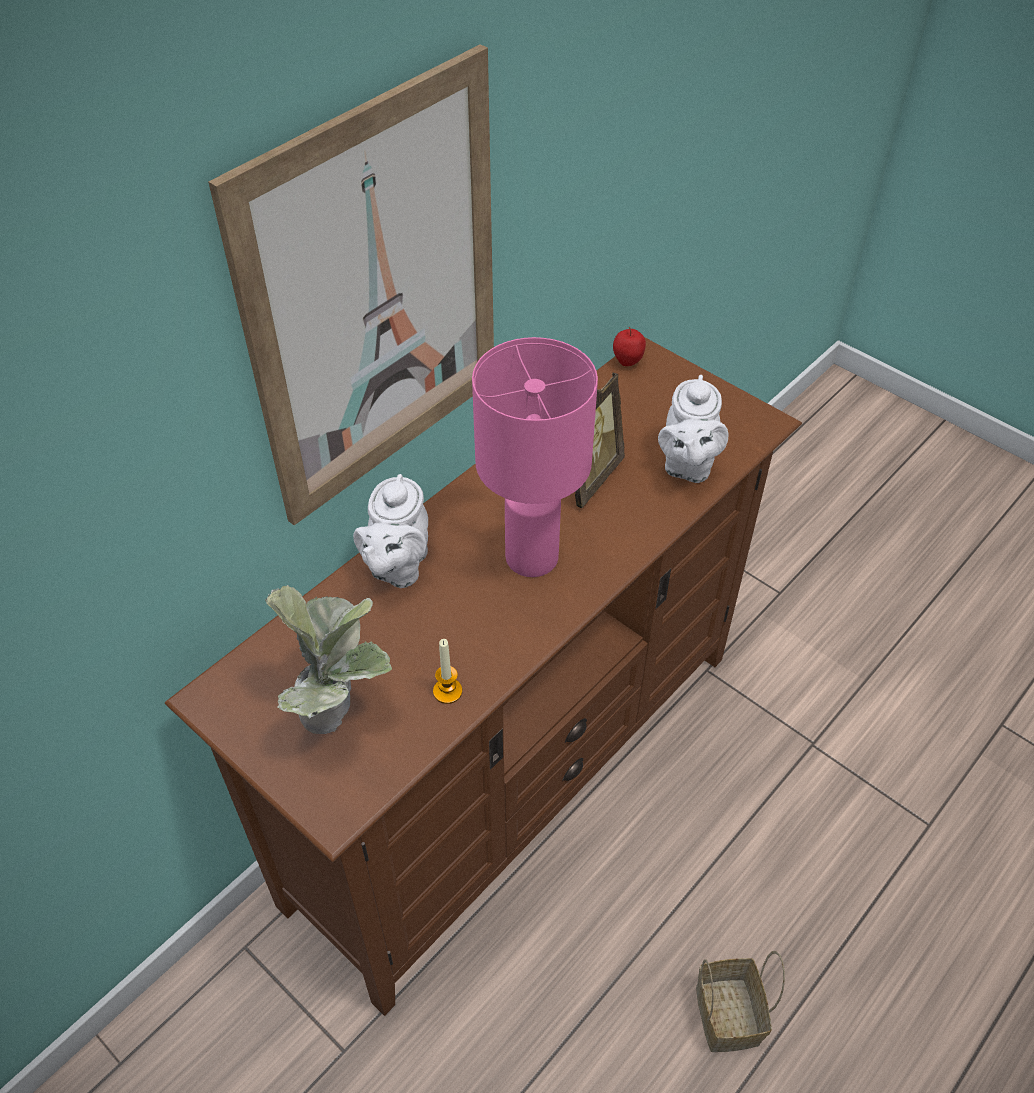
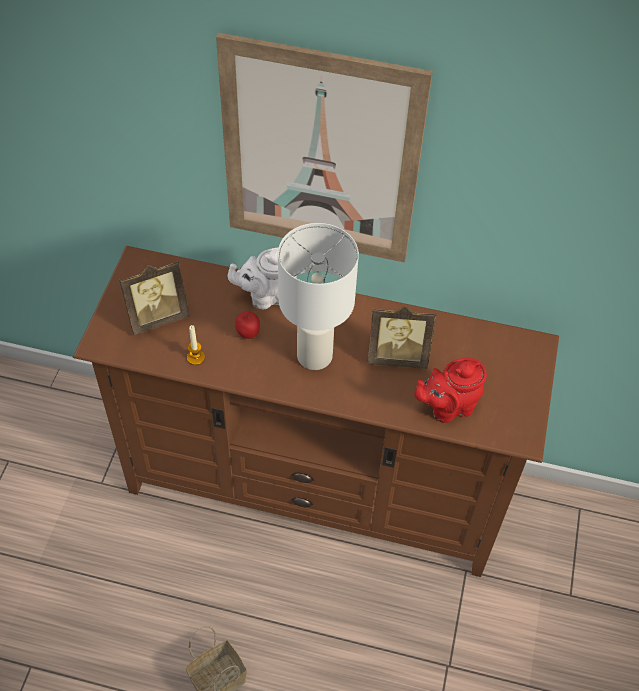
camera: 60 degrees right, 5 degrees up
(340, 712) = (157, 317): potted plant -> picture frame
(530, 556) = (314, 354): pink table lamp -> white table lamp
(627, 363) = (522, 337): apple -> apple (248, 334)
(687, 465) = (447, 407): white teapot -> red teapot

